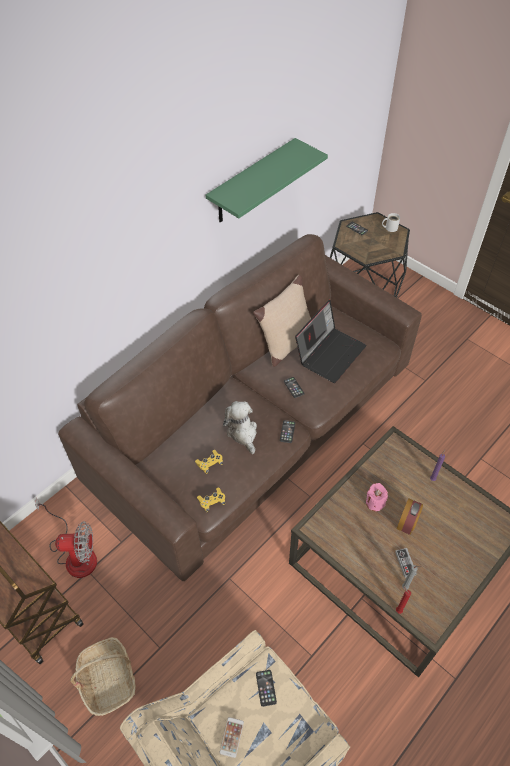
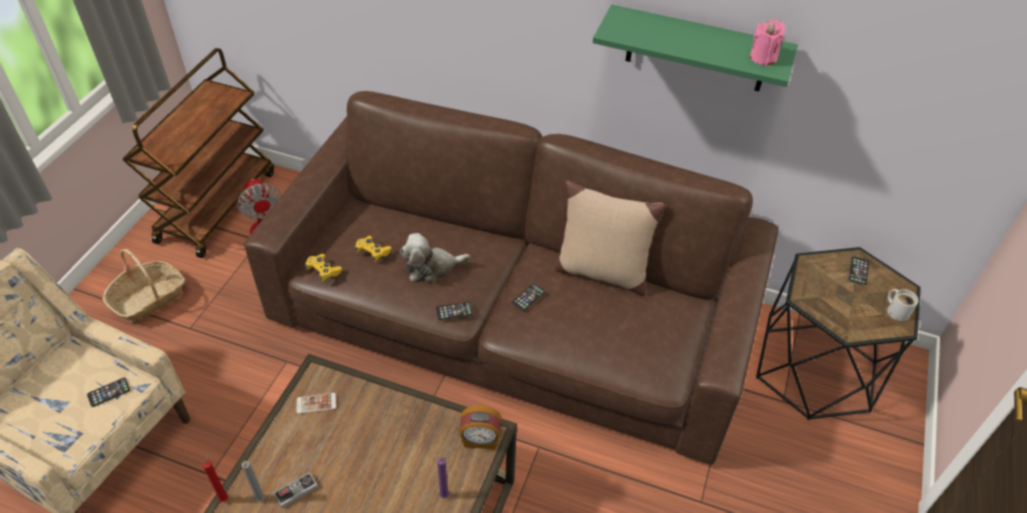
camera: 65 degrees right, 5 degrees down
(231, 737) = (46, 374): phone -> phone (316, 403)
(242, 432) = (432, 268): plush toy -> plush toy turned 150 degrees counterclockwise
(330, 353) = (608, 318): laptop -> none
(375, 502) = (378, 433): pink candle -> pink candle (763, 57)
(407, 523) = (359, 479): alarm clock -> alarm clock (480, 440)

